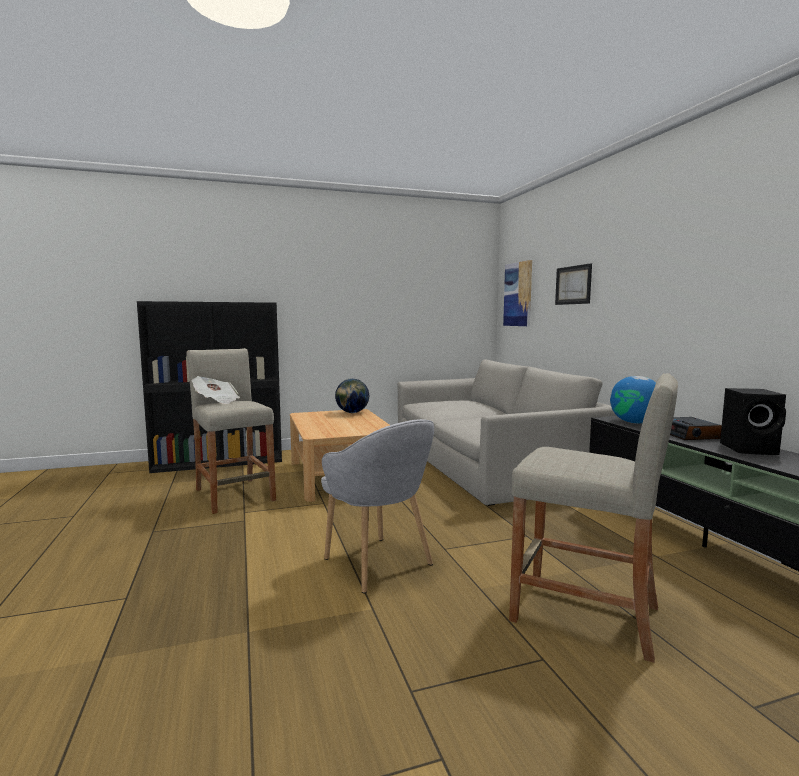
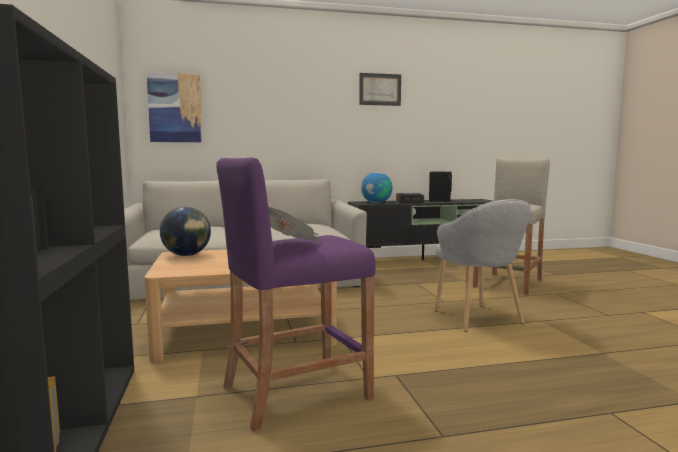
camera: 85 degrees left, 0 degrees up
(234, 495) = (296, 392): beige stool -> purple stool
(378, 564) = (478, 318): grey armchair -> grey armchair turned 105 degrees clockwise
(573, 285) = (268, 106): picture -> picture (380, 89)

